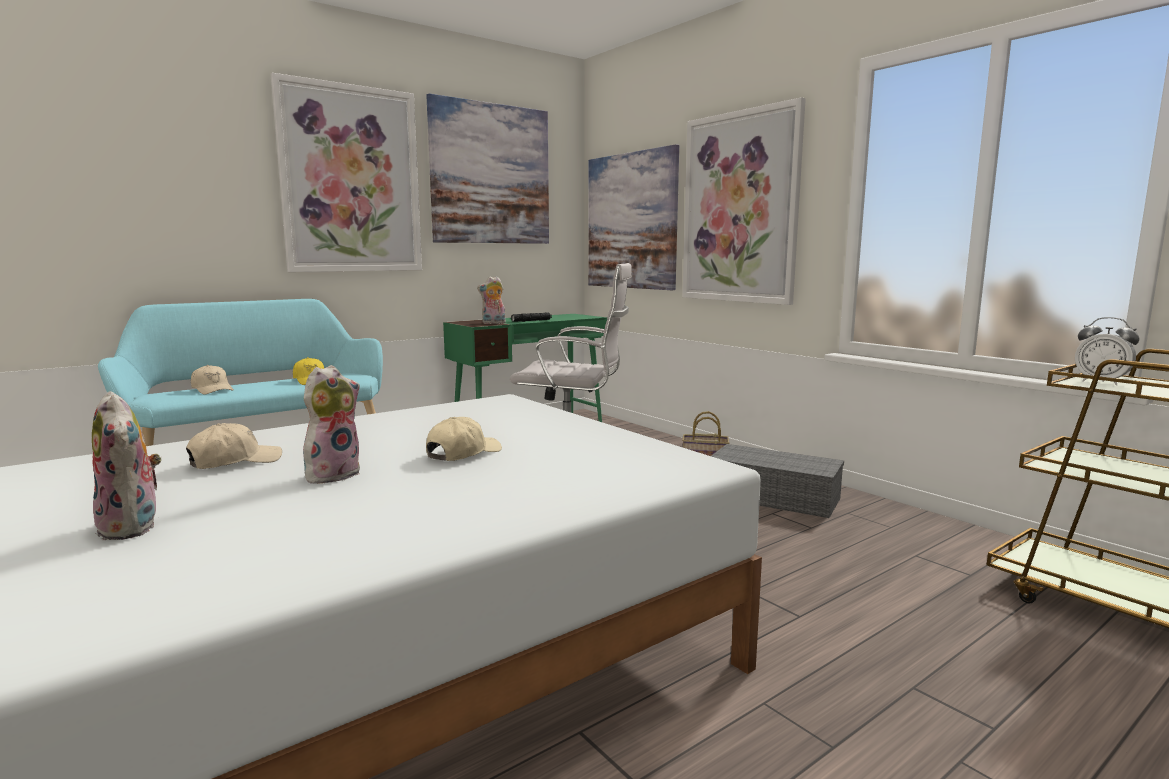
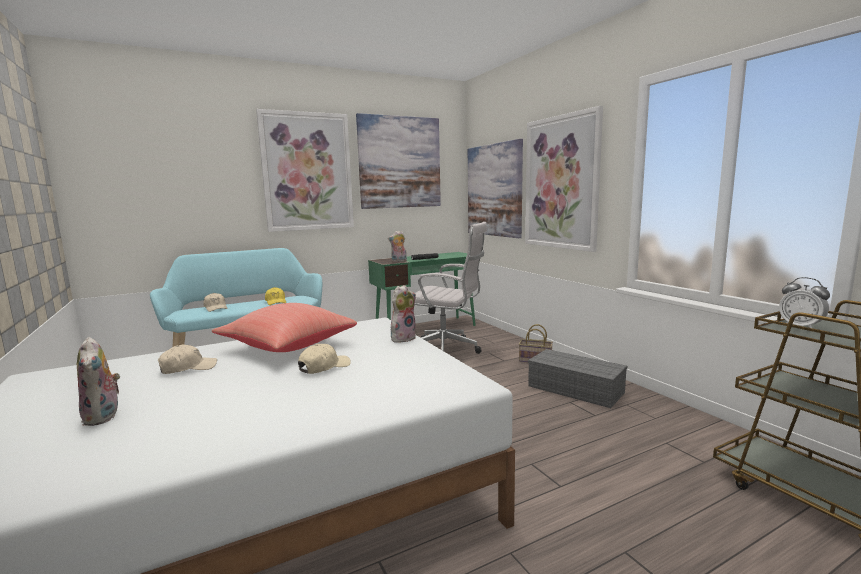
camera: 10 degrees right, 0 degrees up
(333, 474) = (237, 381): plush toy -> plush toy (403, 338)
(383, 432) = (286, 347): none -> red pillow

